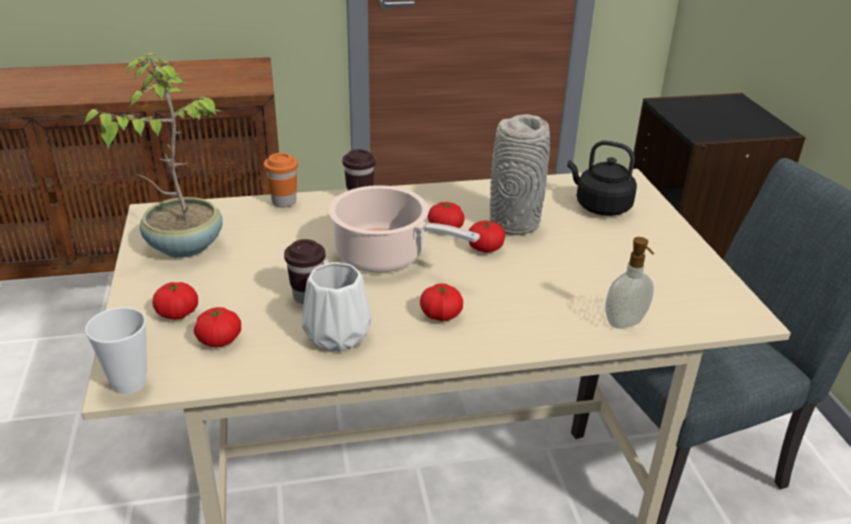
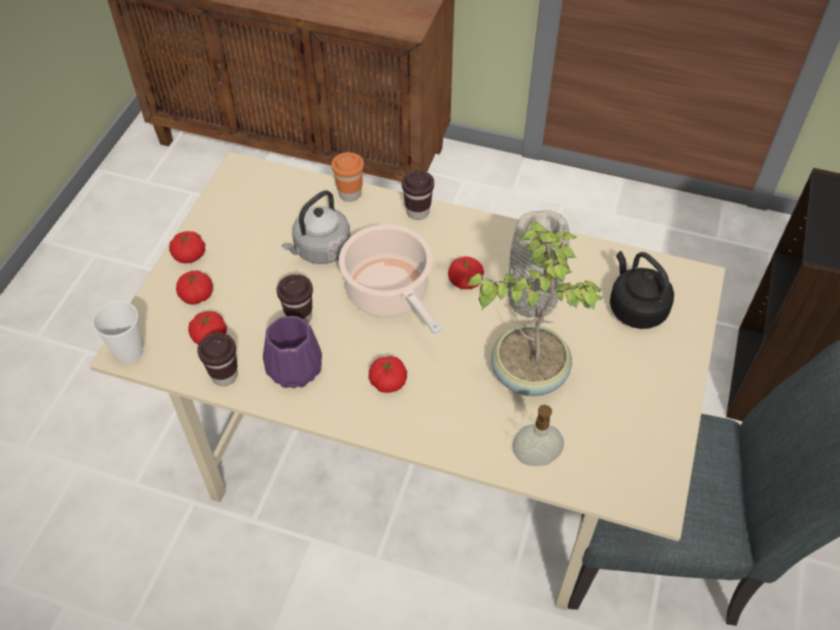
camera: 30 degrees right, 20 degrees up
(183, 245) = (242, 219): potted plant -> potted plant (527, 372)
(263, 365) = (224, 375): none -> brown cup
(287, 245) = (320, 250): none -> grey kettle
(338, 334) = (296, 368): white vase -> purple vase
(485, 248) = (482, 319): tomato -> tomato (189, 255)

